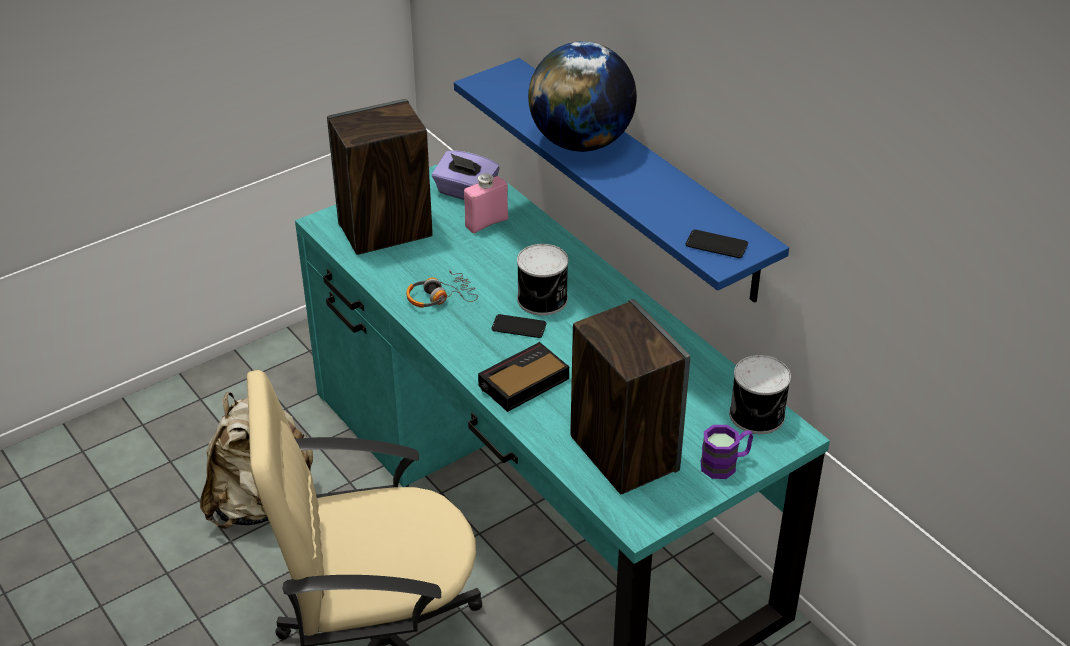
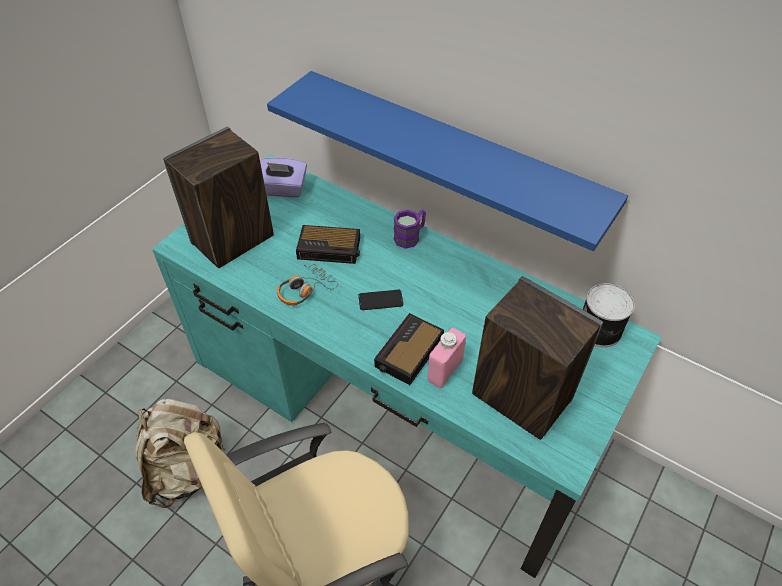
camera: 20 degrees left, 10 degrees up
(486, 223) = (311, 212): pink bottle -> pink bottle (445, 370)
(489, 263) = (330, 248): none -> alarm clock
(543, 299) = (388, 270): can -> none
(581, 143) = (404, 137): globe -> none
(716, 245) = (572, 208): phone -> none
(725, 464) = (601, 382): purple mug -> purple mug (410, 236)

